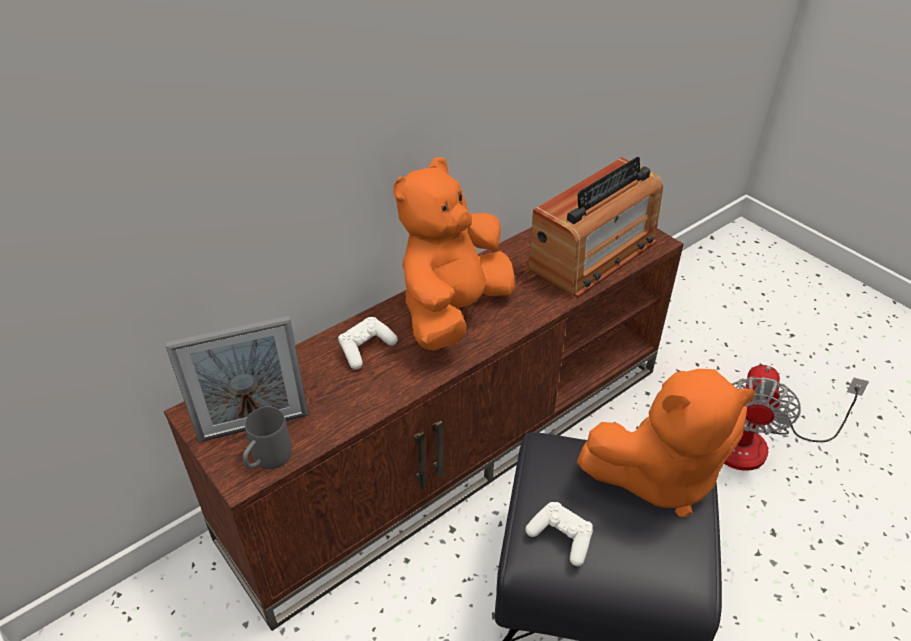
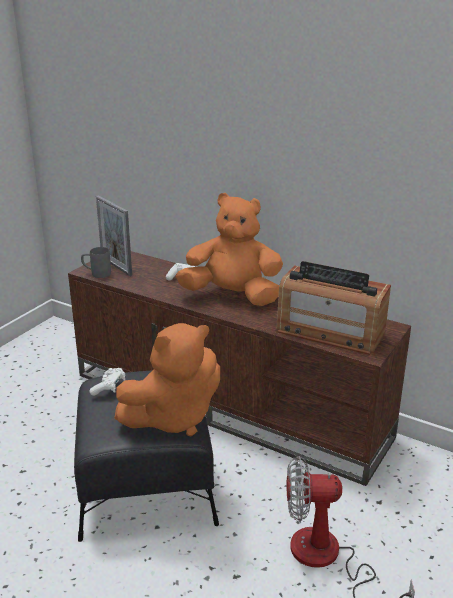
camera: 70 degrees right, 15 degrees down
(660, 474) = (173, 418): orange plush toy -> orange plush toy turned 90 degrees counterclockwise

